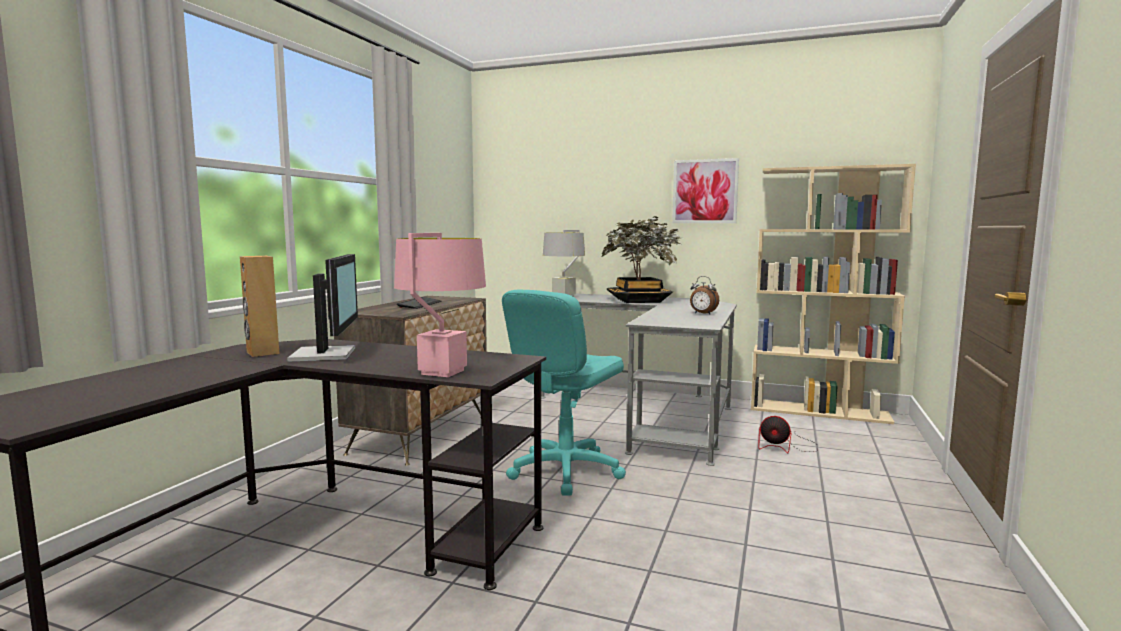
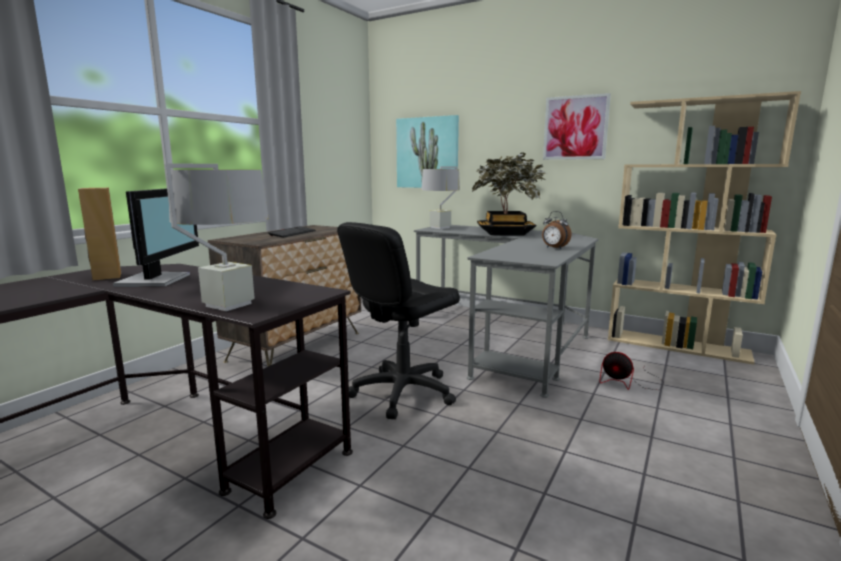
camera: 10 degrees right, 5 degrees up
(442, 372) = (228, 305): pink table lamp -> grey table lamp
(542, 215) = (427, 153): none -> picture
(565, 471) = (402, 392): turquoise office chair -> black office chair

